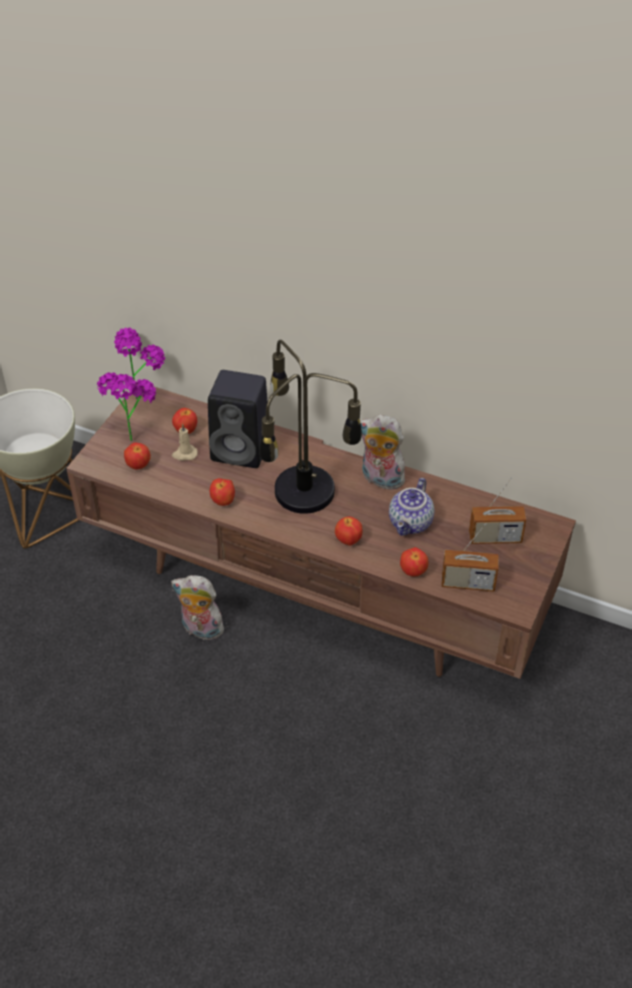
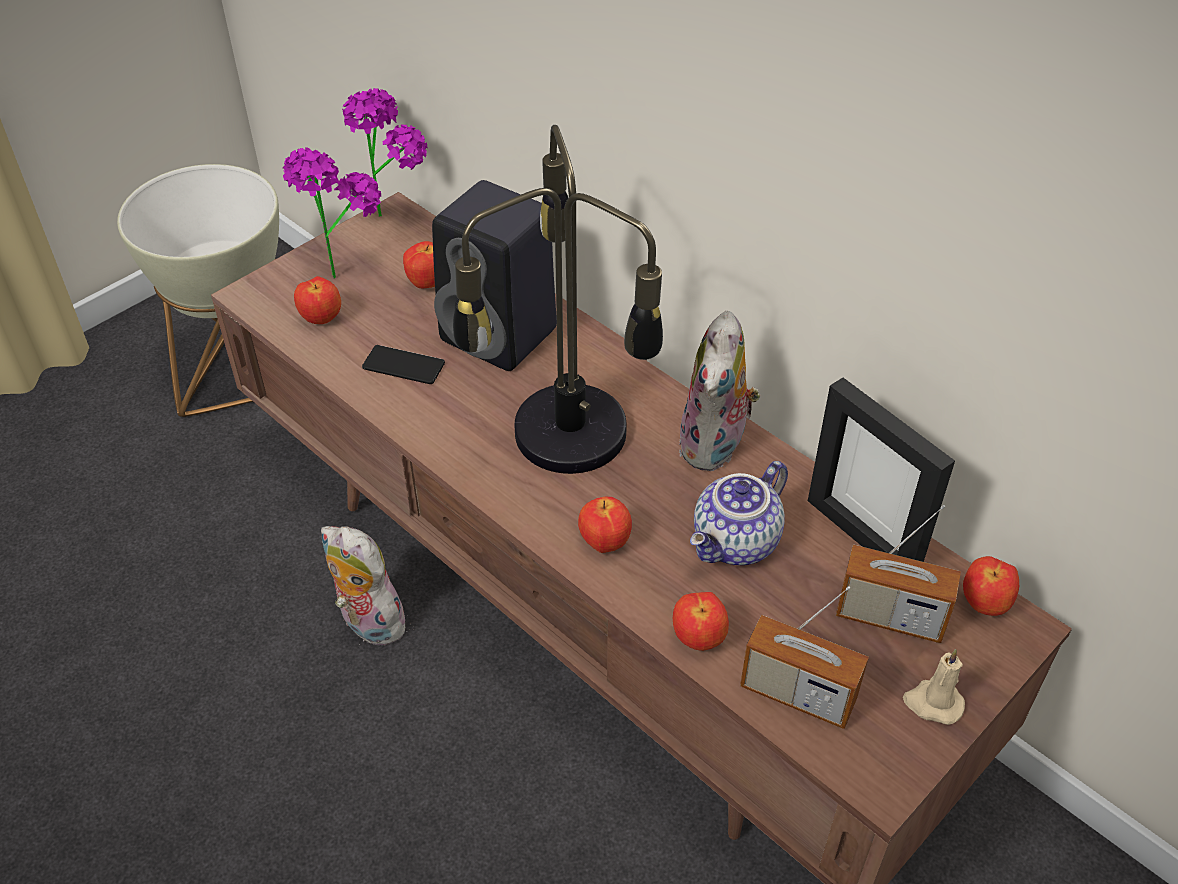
camera: 20 degrees right, 0 degrees up
(184, 454) = (404, 319): beige candle -> beige candle (932, 703)
(198, 479) = (403, 366): none -> phone
(223, 502) = (423, 413): apple -> apple (984, 605)
(380, 479) = (715, 446): plush toy -> plush toy turned 120 degrees counterclockwise
(468, 503) = (864, 535): none -> picture frame

